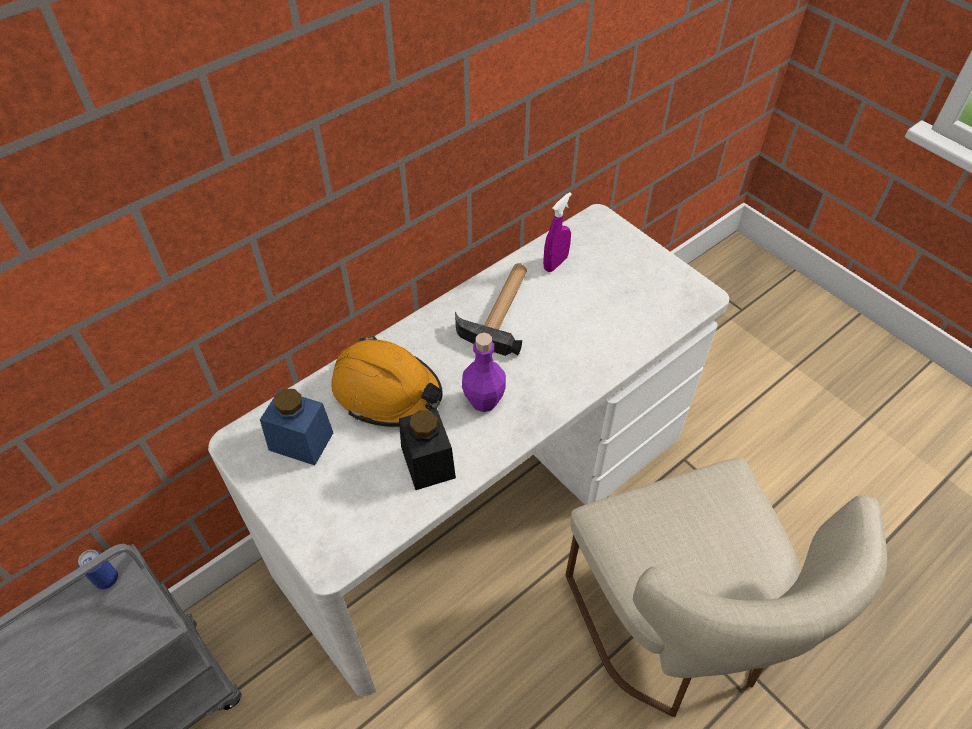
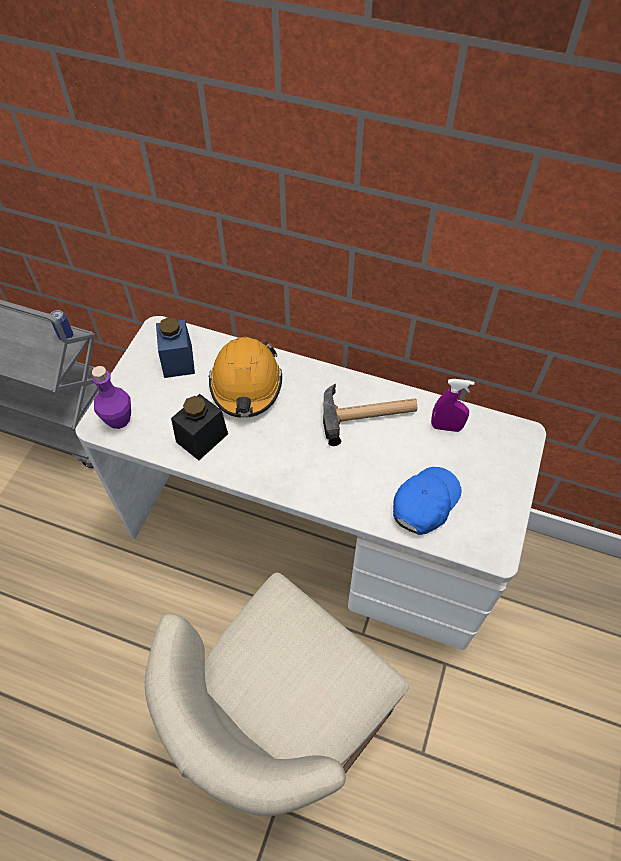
camera: 60 degrees right, 5 degrees up
(484, 401) = (275, 445): purple bottle -> purple bottle (118, 419)
(625, 317) = (425, 503): none -> blue cap

